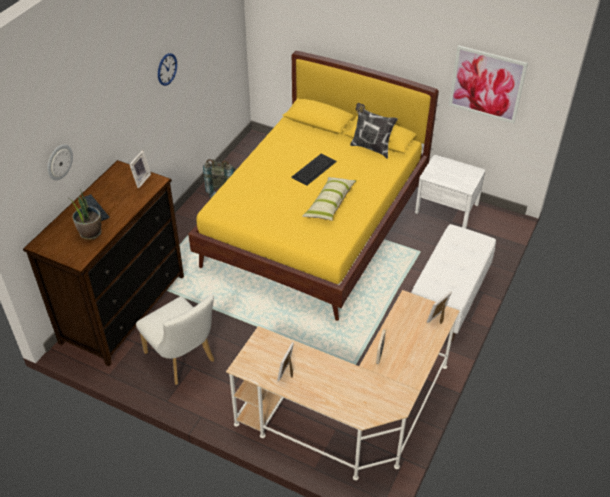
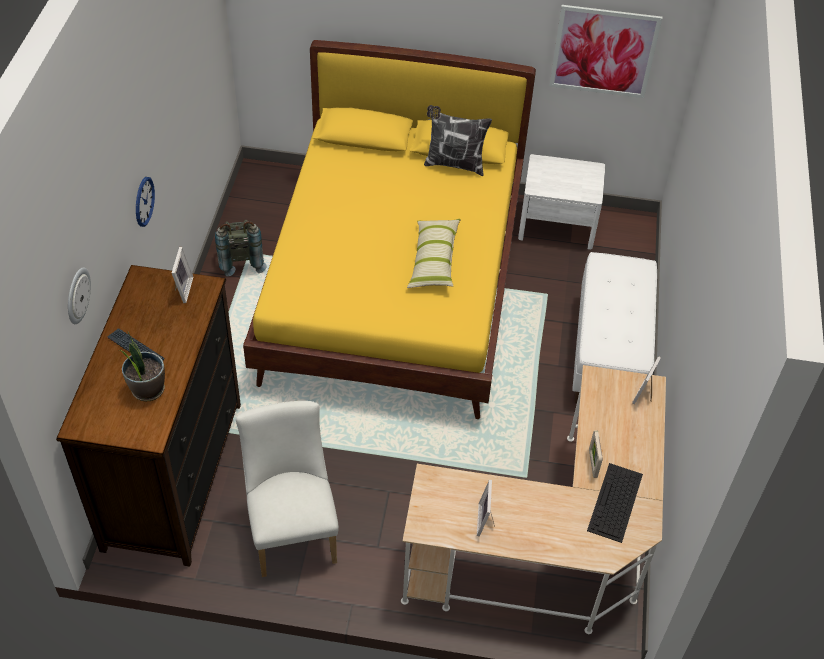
camera: 20 degrees left, 5 degrees up
(167, 69) = (163, 111): wall clock -> wall clock (144, 201)
(183, 359) = (292, 529): white chair -> white chair turned 135 degrees counterclockwise
(314, 169) = (390, 213): keyboard -> keyboard (615, 503)

